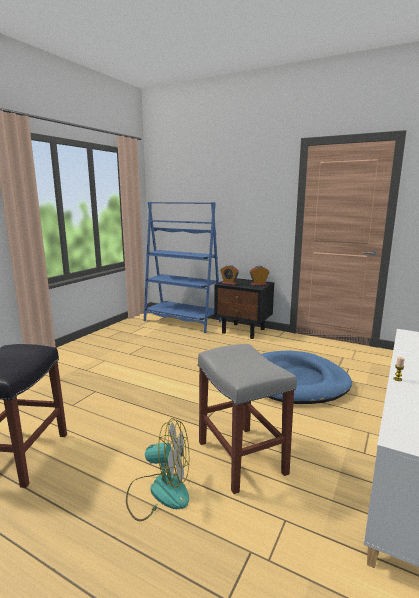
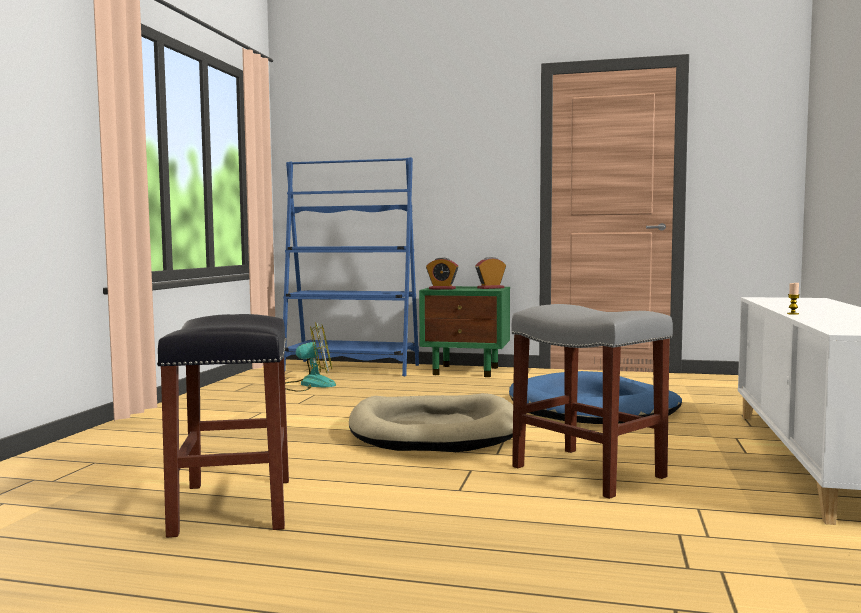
camera: 15 degrees left, 10 degrees down
(159, 491) = (502, 508): fan -> fan (309, 384)
(181, 393) = (434, 431): none -> beige dog bed
(244, 331) = (467, 371): black nightstand -> green nightstand

